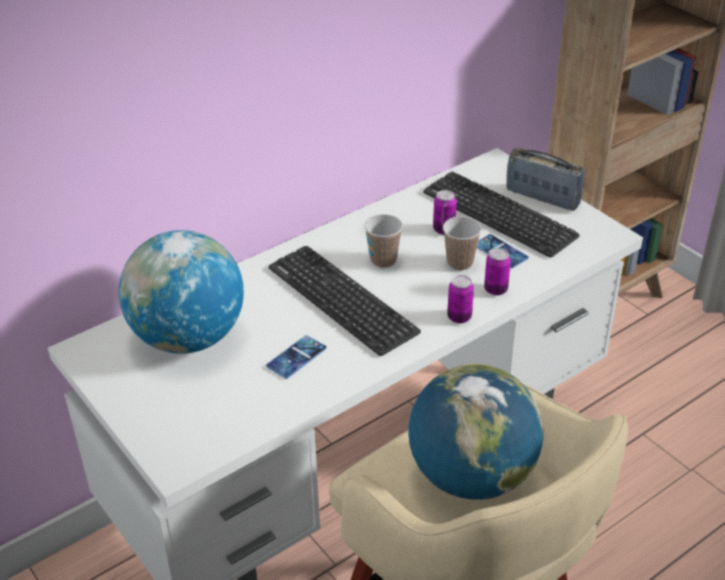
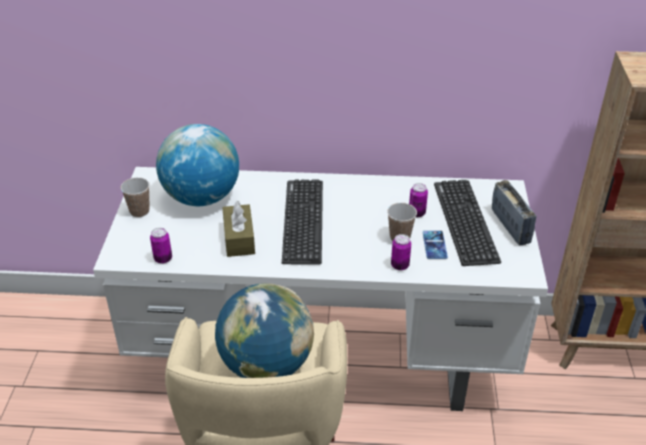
camera: 40 degrees right, 0 degrees up
(296, 357) = (239, 238): phone -> brown tissue box
(383, 260) = (356, 212): cup -> cup (139, 211)
(459, 317) = (355, 269): can -> can (163, 259)

